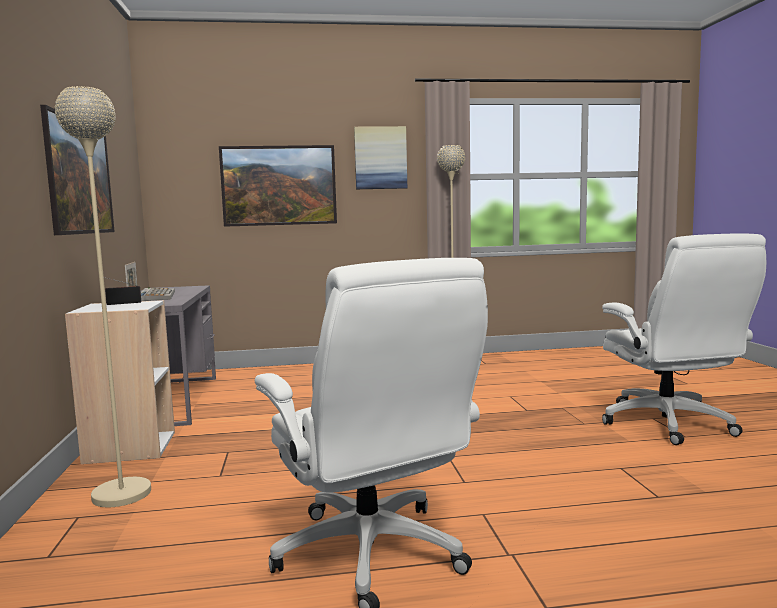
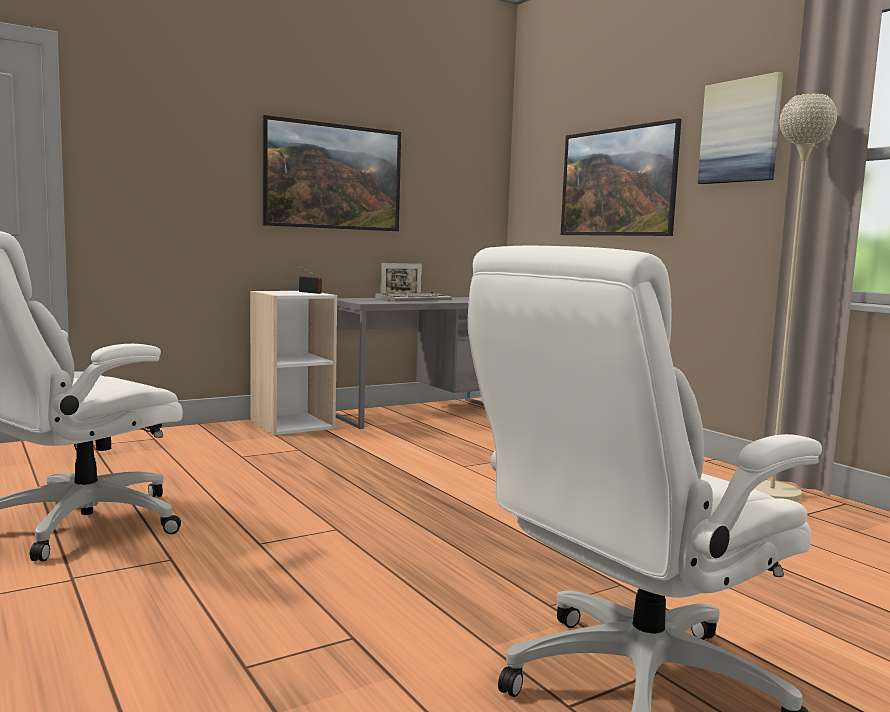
camera: 65 degrees right, 0 degrees up
(121, 494) = (195, 440): beige floor lamp -> none

